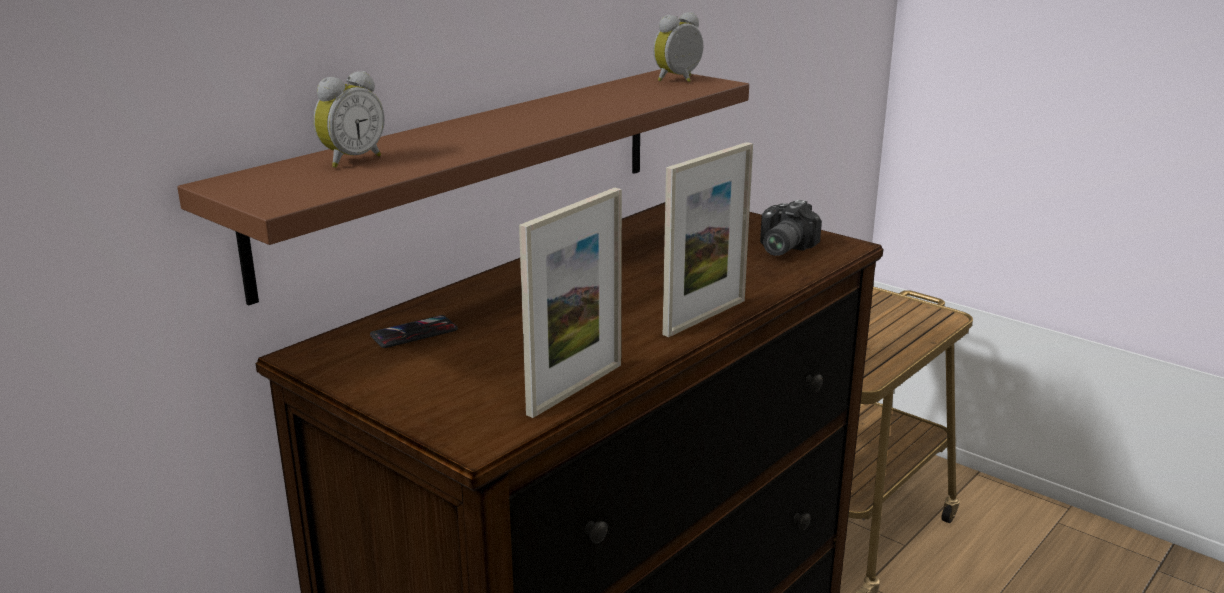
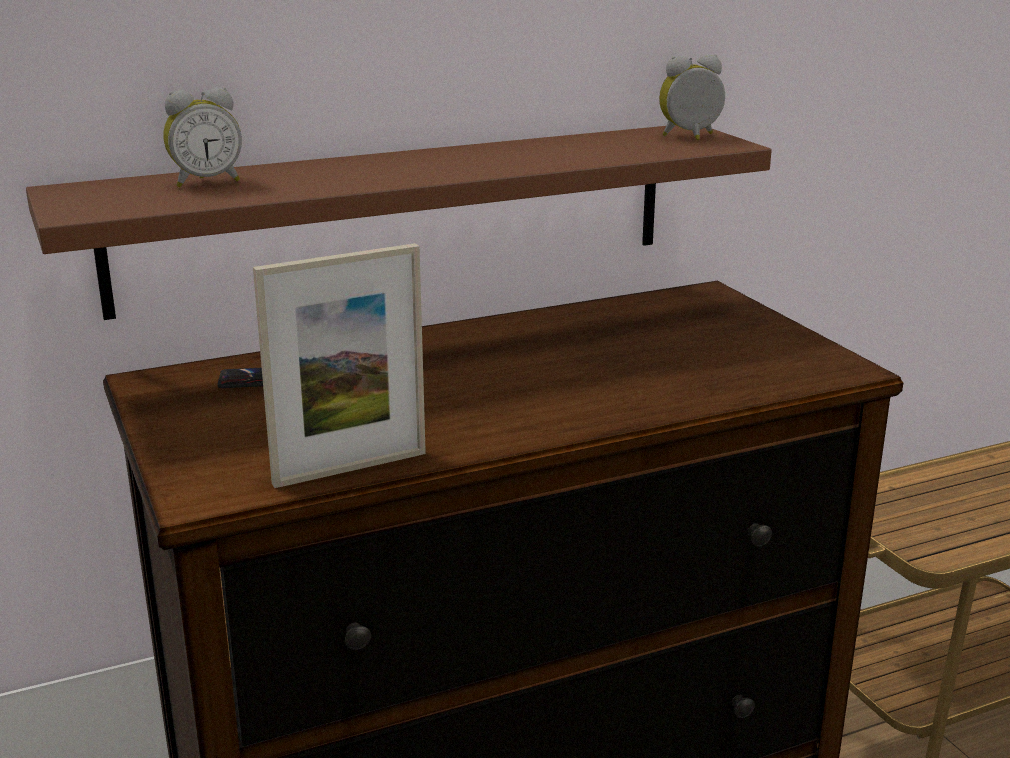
camera: 25 degrees right, 0 degrees up
(705, 317) = (578, 420): picture frame -> none
(780, 248) = (762, 359): camera -> none

